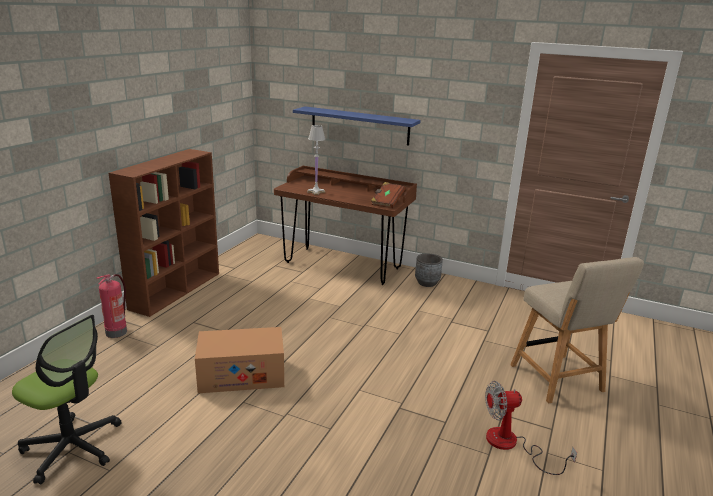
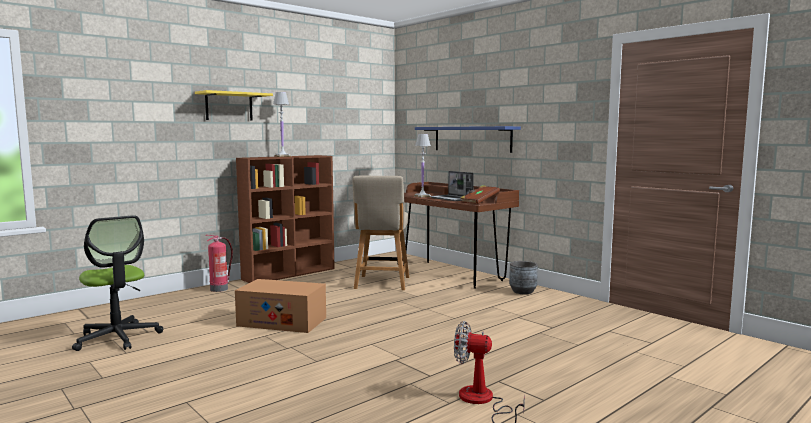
camera: 25 degrees right, 15 degrees down
(93, 109) = (229, 106): none -> yellow shelf
(159, 161) = (283, 156): none -> white table lamp
(352, 196) = (452, 199): none -> laptop
(559, 380) = (596, 370): beige chair -> beige chair (382, 283)

